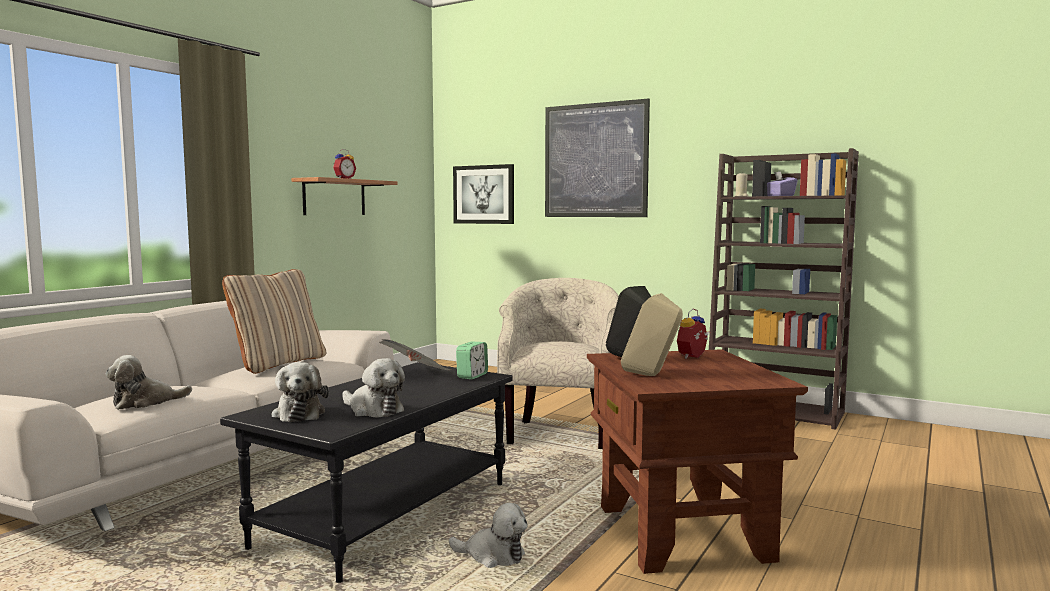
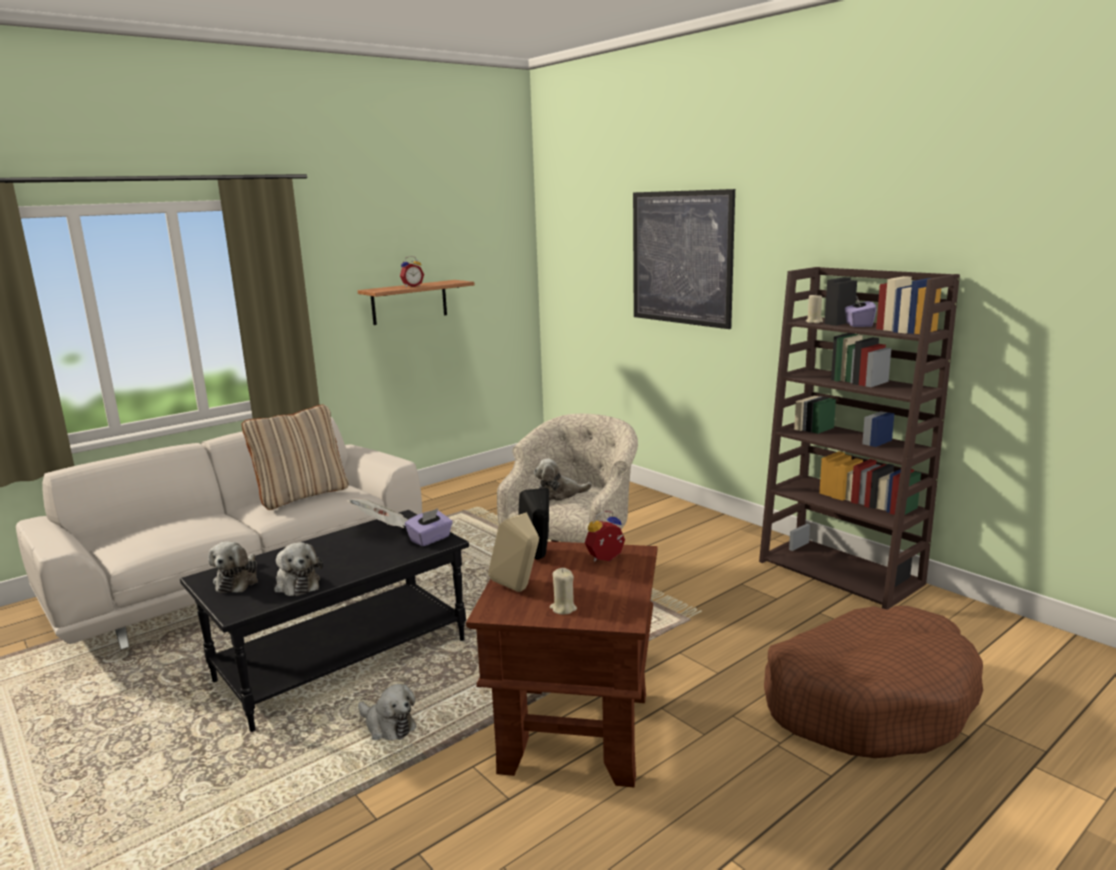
camera: 20 degrees right, 10 degrees up
(145, 402) = (158, 543): plush toy -> plush toy (559, 494)
(472, 376) = (430, 539): alarm clock -> purple tissue box
(484, 194) = (580, 285): picture -> none
(712, 381) = (563, 608): none -> beige candle
(890, 482) = (868, 701): none -> brown dog bed

